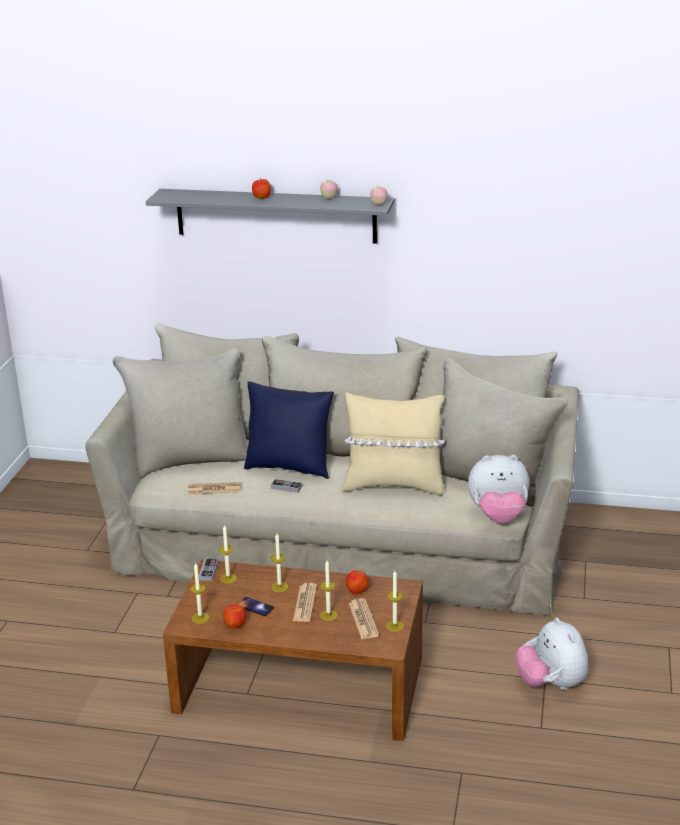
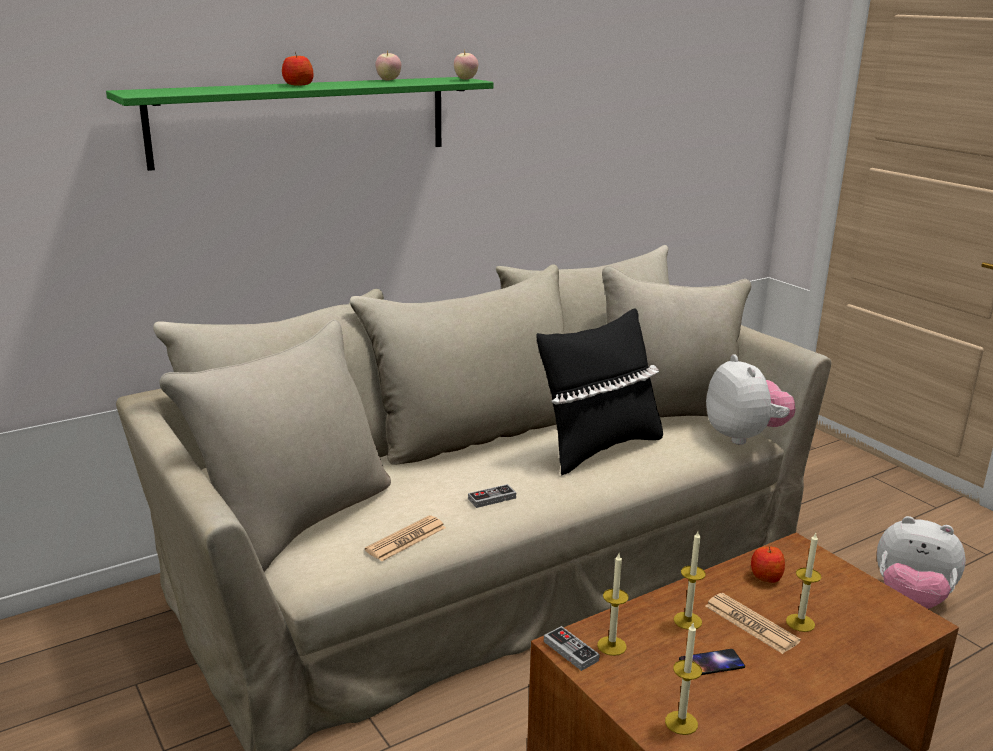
camera: 45 degrees left, 5 degrees down
(235, 624) = (735, 702): apple -> none
(275, 215) = (303, 120): grey shelf -> green shelf
(289, 467) = (452, 476): blue pillow -> none
(363, 619) = (838, 606): newspaper -> none
(393, 485) = (598, 448): beige pillow -> black pillow
(395, 626) = (877, 594): candle -> none
(498, 516) = (744, 436): plush toy -> plush toy turned 60 degrees counterclockwise

